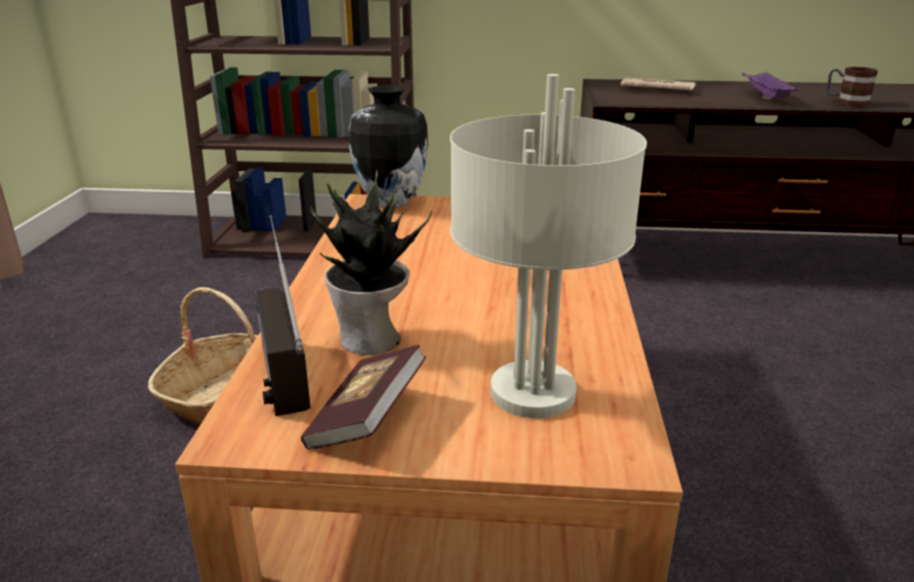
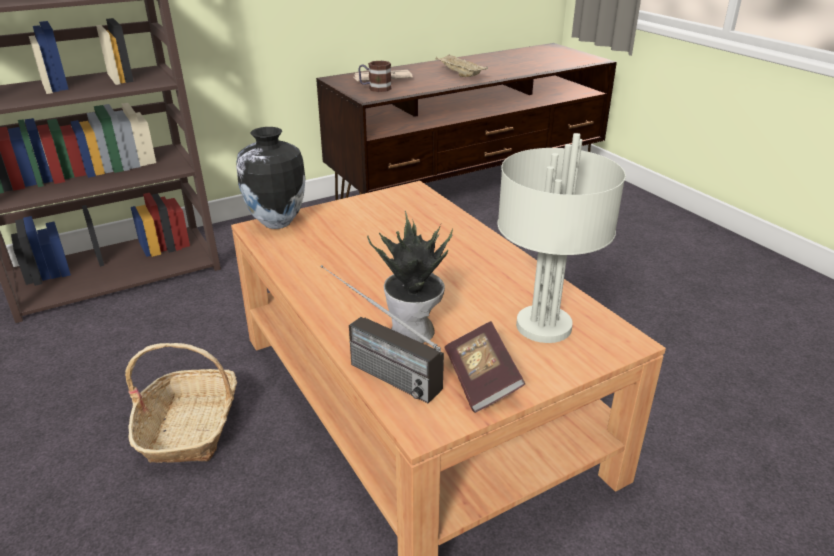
camera: 35 degrees left, 5 degrees up
(765, 97) = (459, 74): purple tray -> beige tray
(846, 102) = (509, 70): mug -> mug (375, 88)

